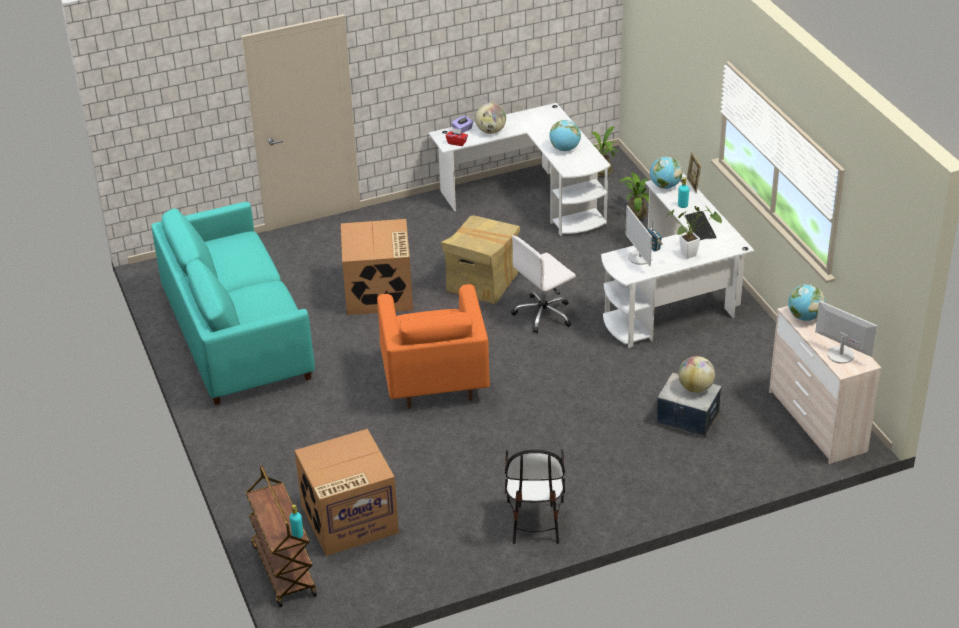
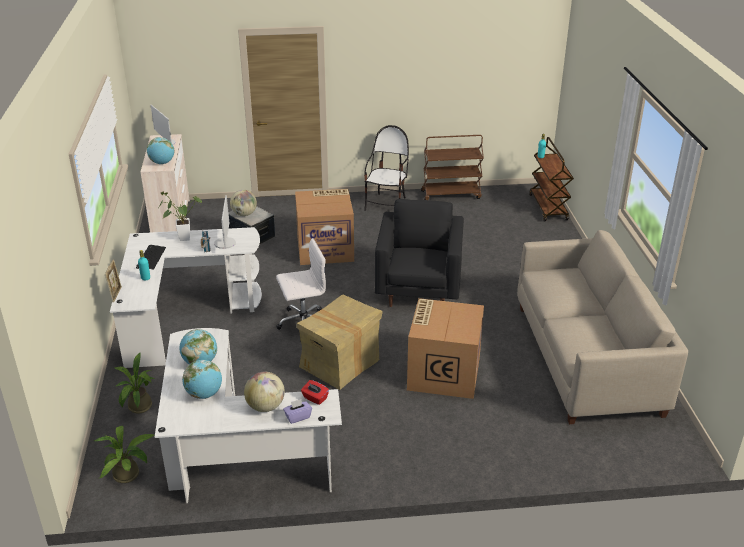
camera: 165 degrees left, 5 degrees down
(236, 335) = (587, 358): turquoise sofa -> beige sofa
(348, 520) = (504, 222): cardboard box -> cardboard box (326, 248)
(434, 380) = (419, 290): orange armchair -> black armchair
(443, 568) = (451, 194): none -> brown cart
(665, 186) = (141, 299): globe -> globe (204, 394)

